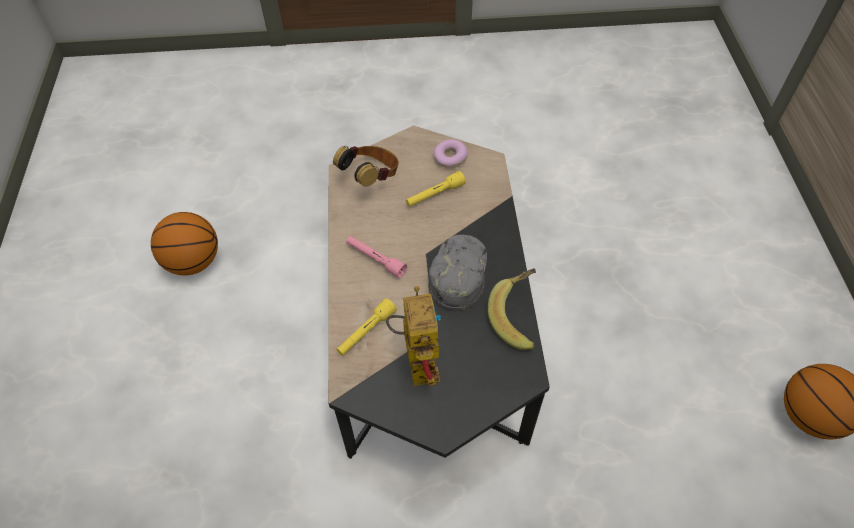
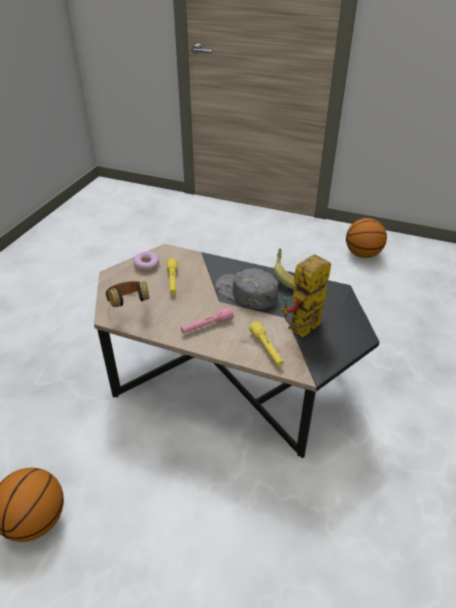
camera: 65 degrees left, 15 degrees down
(417, 358) = (302, 331): toy robot -> toy robot turned 60 degrees counterclockwise

